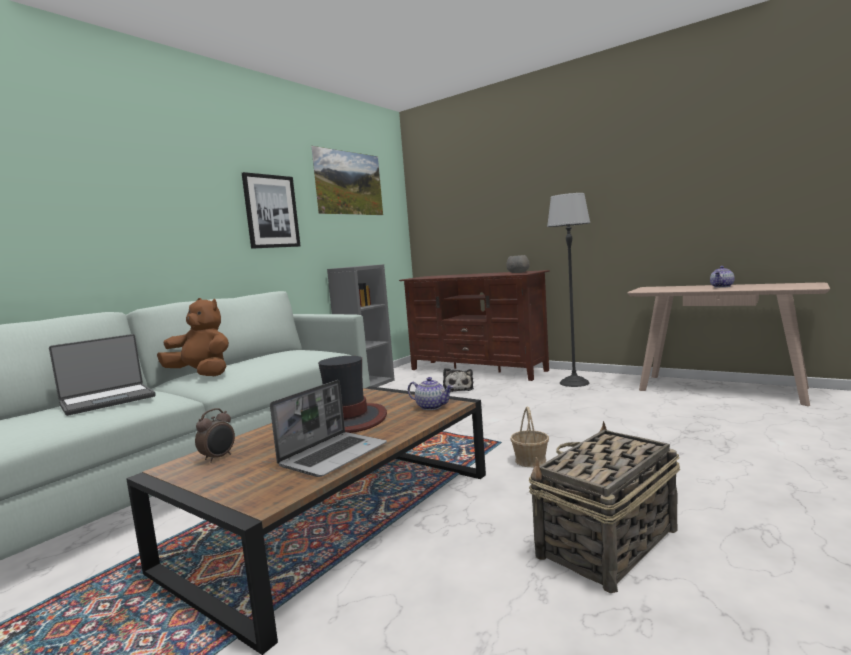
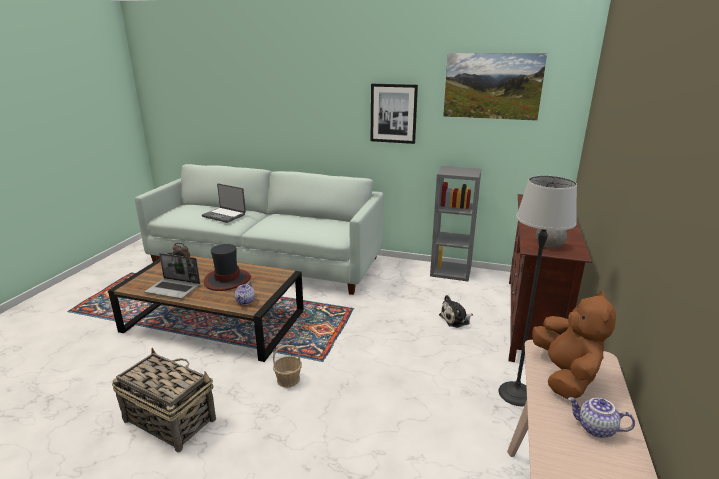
camera: 70 degrees right, 15 degrees up
(202, 374) = (274, 218): brown plush toy -> brown plush toy (565, 375)

